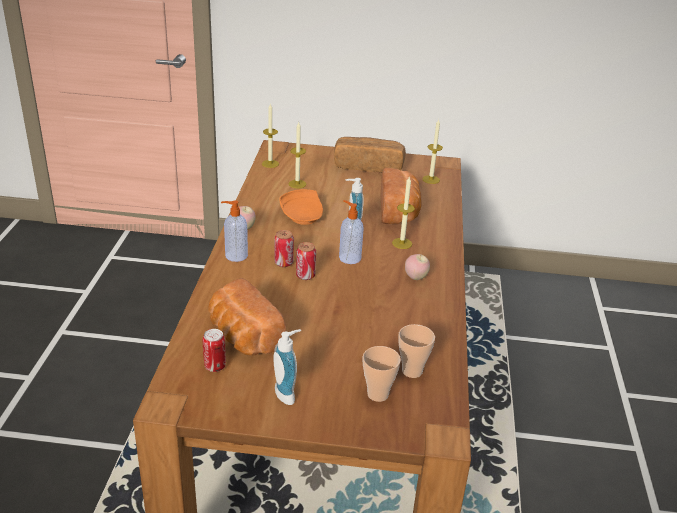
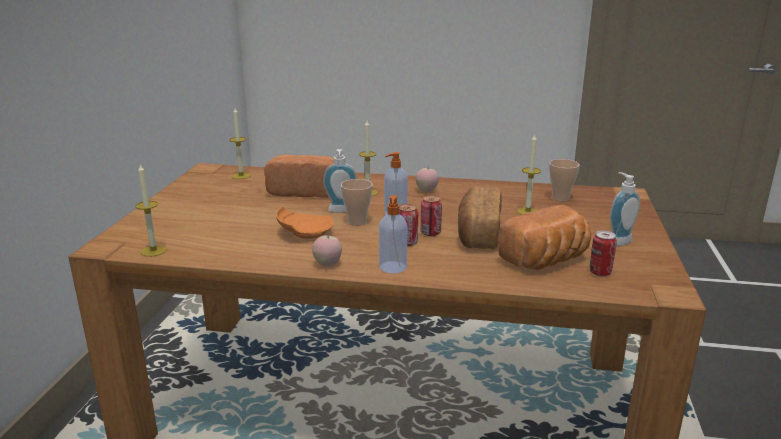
camera: 85 degrees left, 10 degrees down
(297, 184) = (222, 235): candle -> candle (527, 211)
(368, 166) = (195, 199): bread -> bread (478, 233)
(378, 394) = (596, 210): cup -> cup (357, 222)

